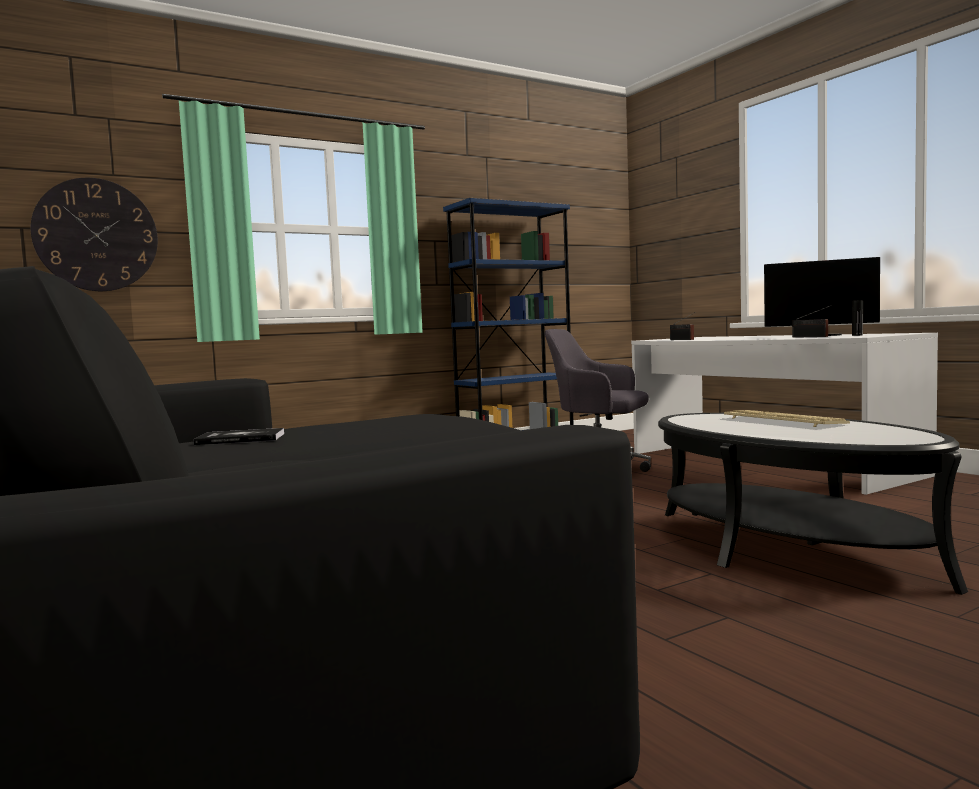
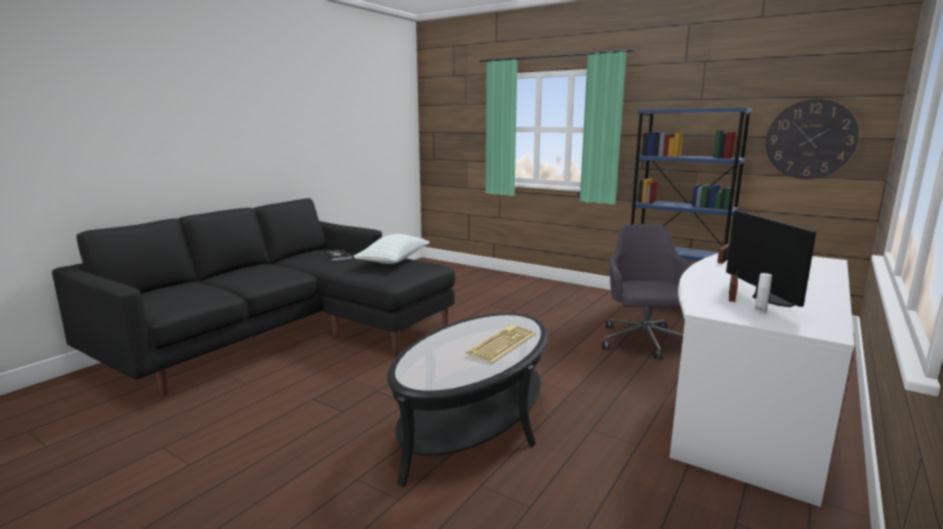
camera: 65 degrees right, 10 degrees up
(96, 235) = (456, 135): wall clock -> wall clock (810, 139)
(357, 422) = (394, 261): none -> pillow
(857, 335) = (760, 311): black bottle -> white bottle

